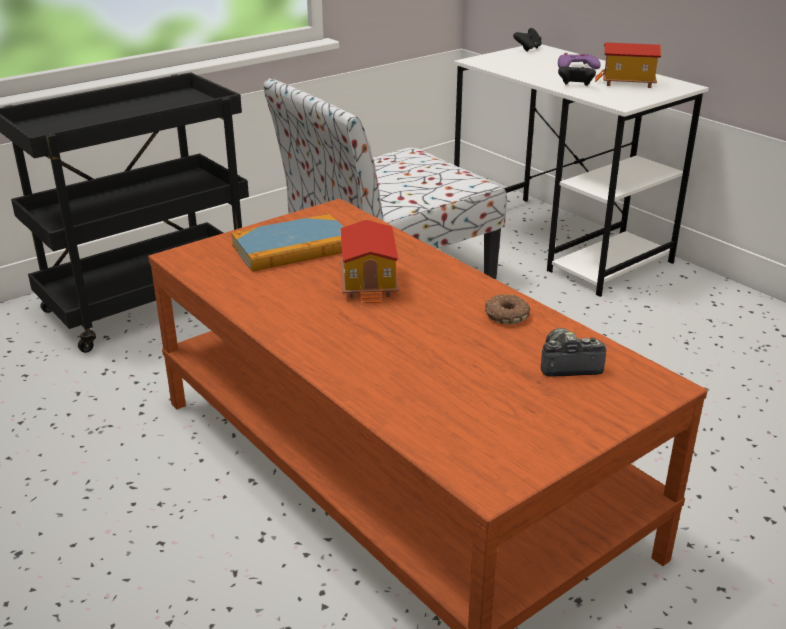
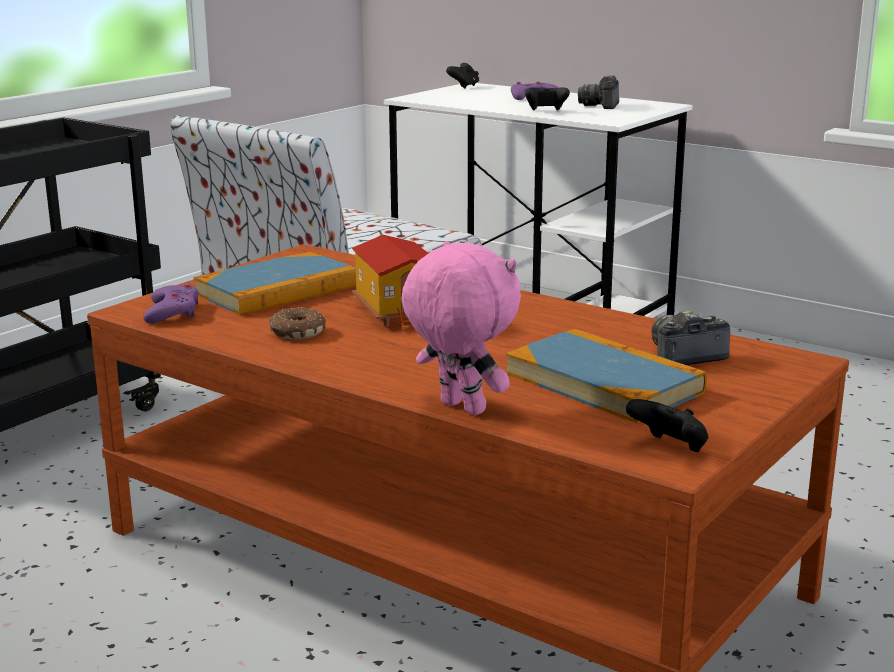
camera: 15 degrees left, 10 degrees down
(207, 261) = (172, 311): none -> purple game controller
(358, 397) = (459, 408): none -> pink plush toy
(484, 385) = (603, 382): none -> book
(496, 469) = (669, 448): none -> black game controller
(505, 316) = (582, 323): donut -> donut (296, 332)
(627, 83) = (601, 106): toy house -> camera

